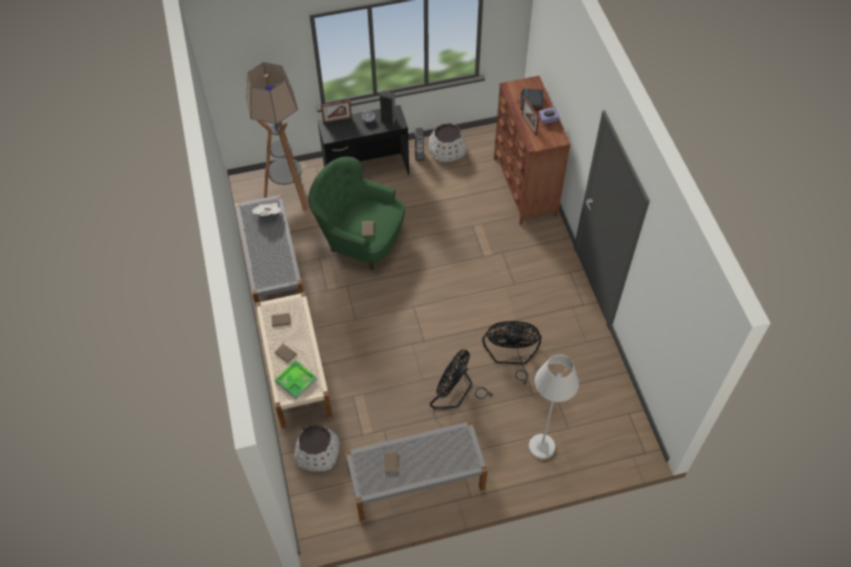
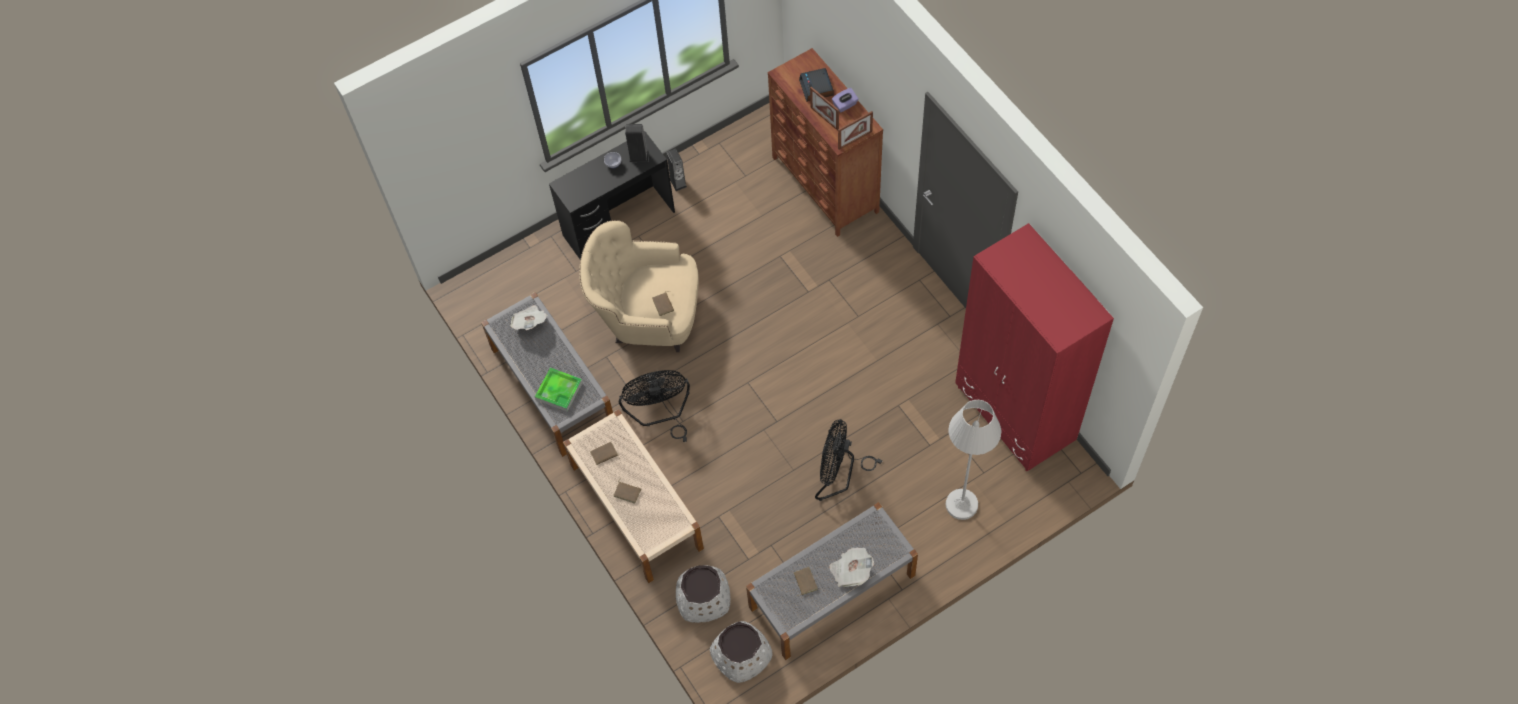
camera: 15 degrees left, 5 degrees up
(289, 195) = (533, 286): floor lamp -> none
(296, 381) = (653, 522): tray -> tray (559, 391)
(337, 120) = (573, 175): picture frame -> picture frame (855, 140)
(360, 239) = (647, 316): green armchair -> beige armchair
(429, 466) = (850, 571): none -> newspaper
(447, 150) = (710, 165): white planter -> white planter (741, 655)
(512, 357) = (889, 407): black fan -> black fan (661, 412)
(607, 392) = (1014, 415): none -> red wardrobe

